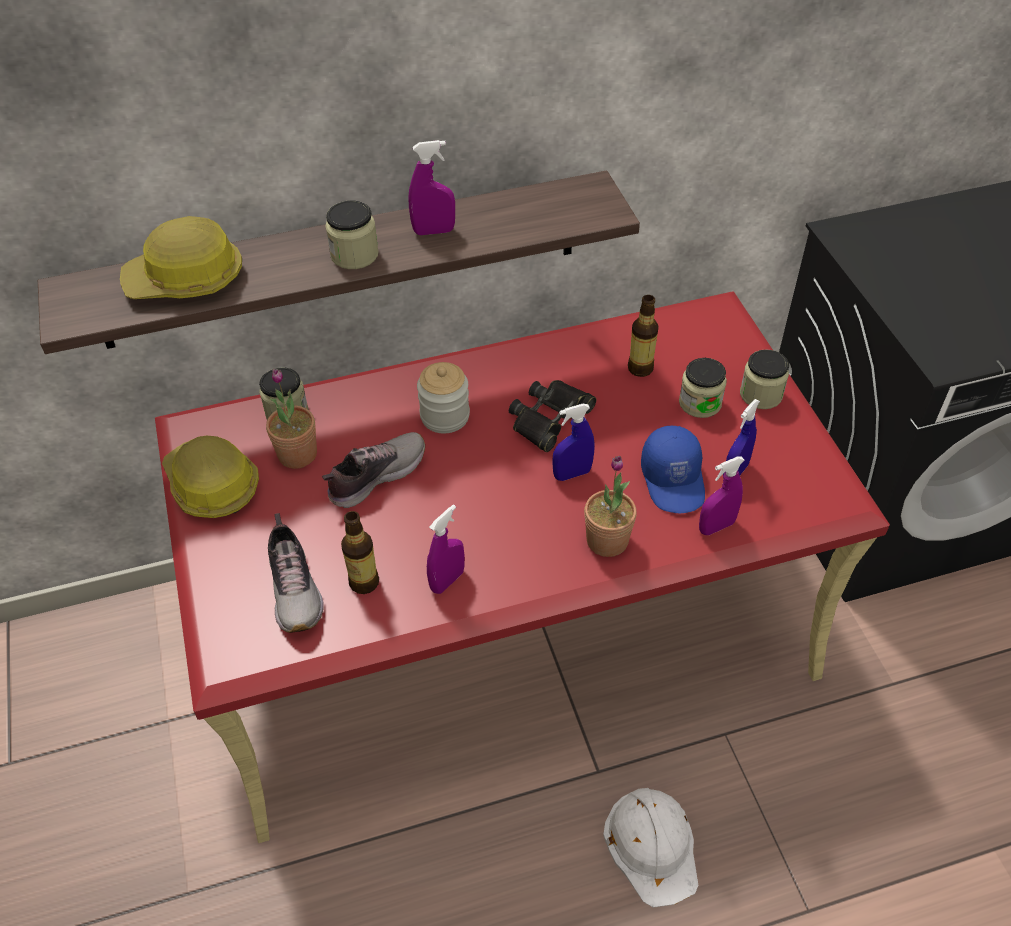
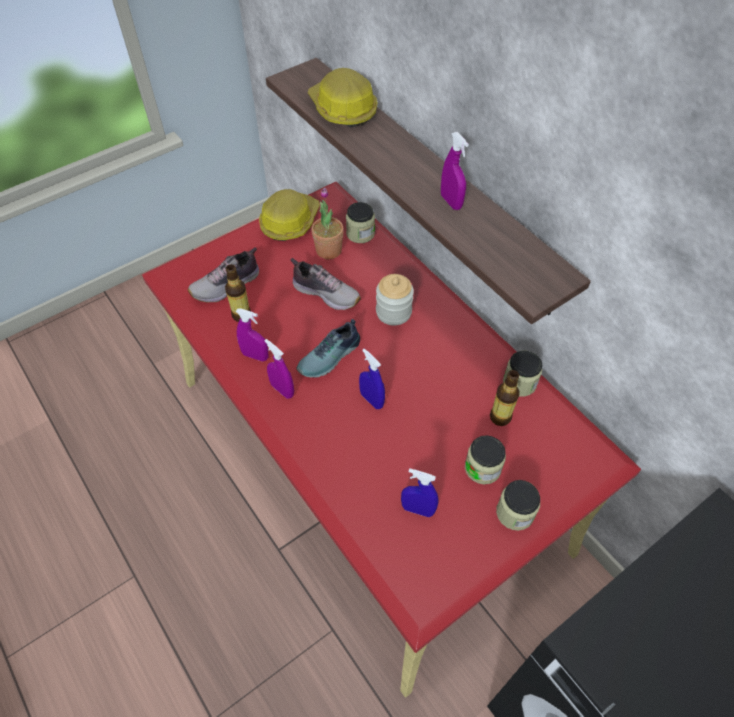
camera: 70 degrees right, 5 degrees up
(354, 255) = (404, 171): jar -> jar (519, 383)
(488, 498) = (331, 357): none -> shoe
(549, 418) = (419, 372): black binoculars -> none
(607, 540) = (318, 437): potted plant -> none
(652, 845) = (235, 599): white hard hat -> none
(674, 480) = (392, 467): blue cap -> none
(716, 527) = (356, 507): purple spray bottle -> purple spray bottle (282, 390)

